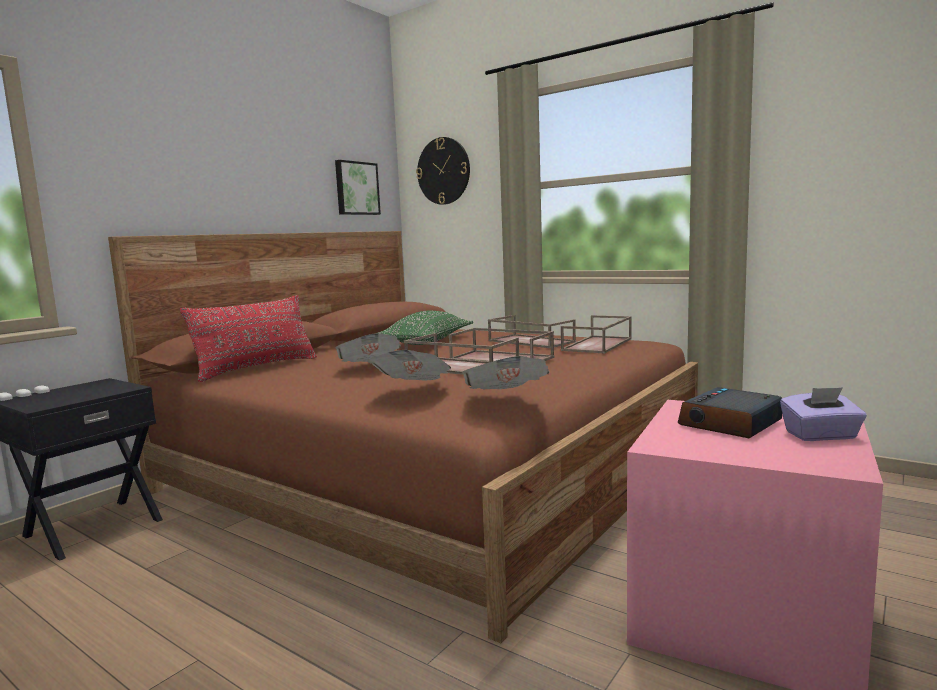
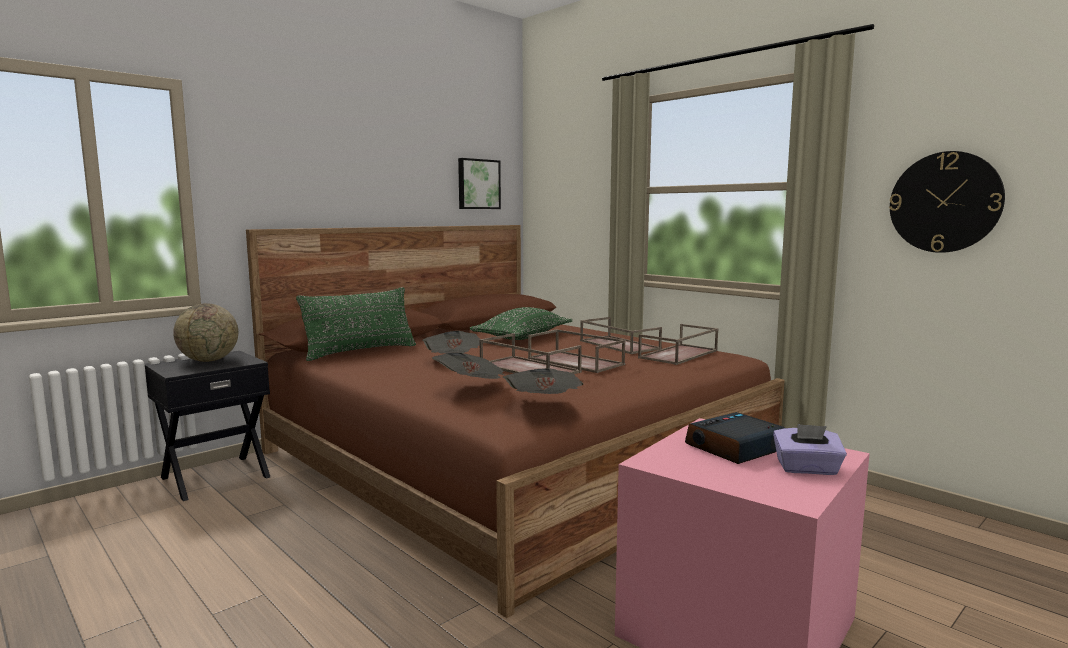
camera: 10 degrees right, 0 degrees up
(76, 391) = (209, 360): none -> globe
(257, 368) = (360, 351): red pillow -> green pillow
(443, 171) = (562, 170): wall clock -> wall clock (944, 202)

